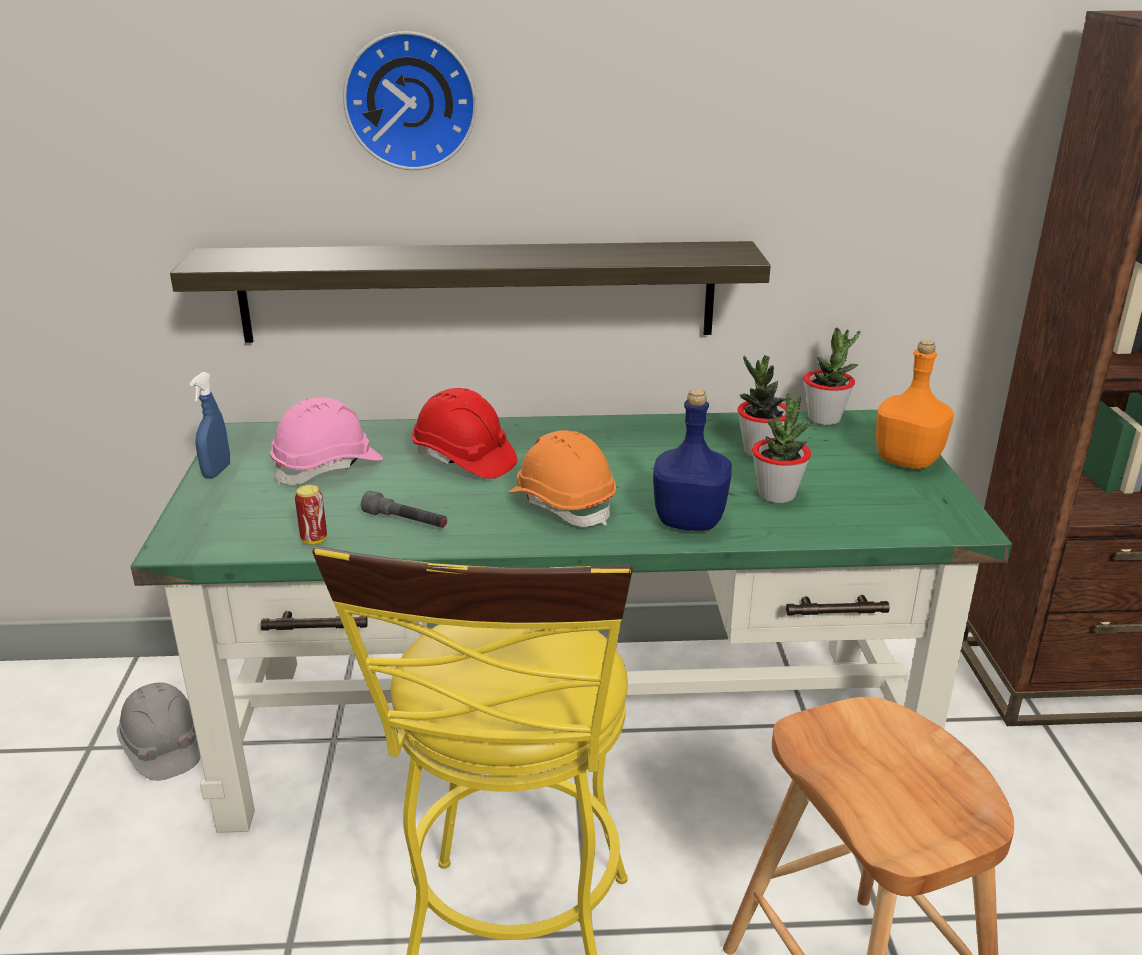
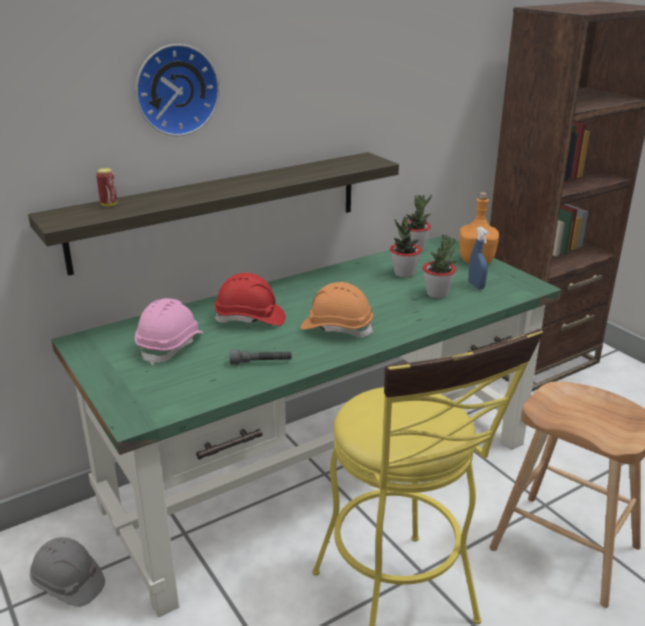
camera: 30 degrees left, 0 degrees up
(217, 471) = (97, 368): blue spray bottle -> blue spray bottle (476, 285)
(314, 540) = (219, 389): can -> can (109, 205)
(691, 521) = (412, 318): blue bottle -> none

